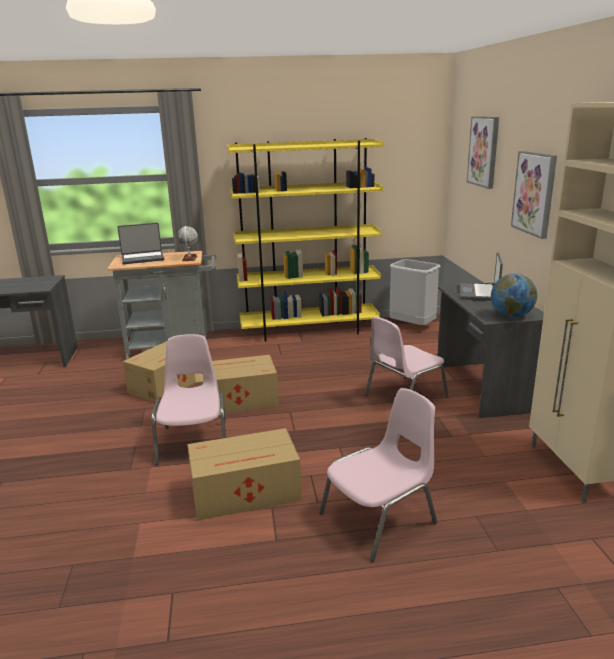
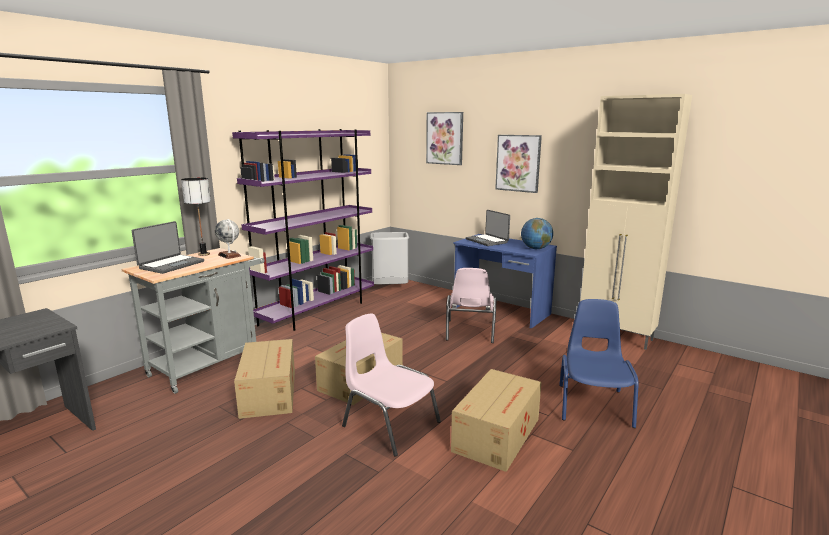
camera: 45 degrees left, 5 degrees down
(179, 254) = (204, 254): none -> table lamp
(309, 330) = (318, 311): yellow bookcase -> purple bookcase
(380, 518) = (593, 404): pink chair -> blue chair
(483, 387) = (501, 311): grey desk -> blue desk

